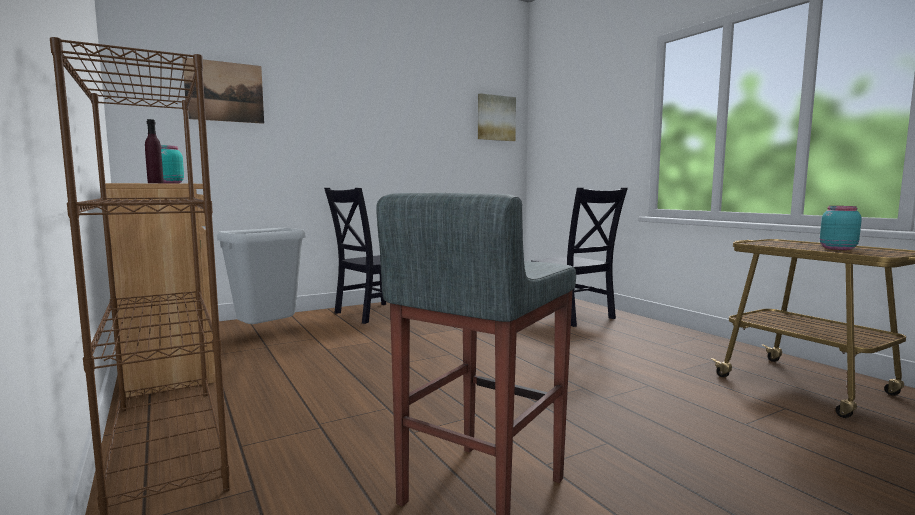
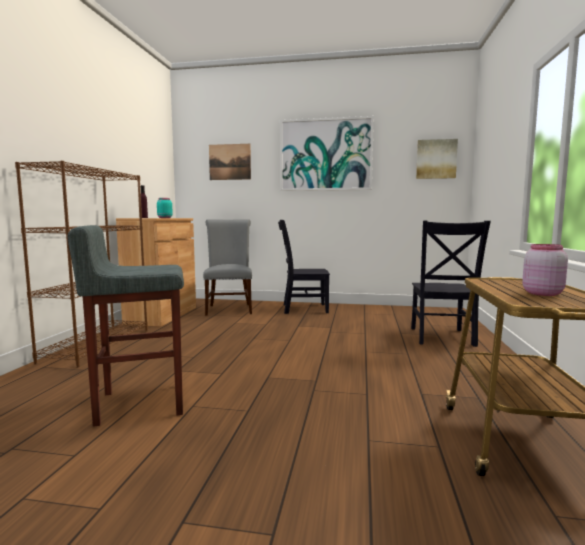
camera: 40 degrees right, 0 degrees up
(267, 332) = (229, 308): grey trash can -> grey chair
(375, 98) = (325, 155): none -> picture
(836, 248) = (541, 293): turquoise jar -> pink jar

